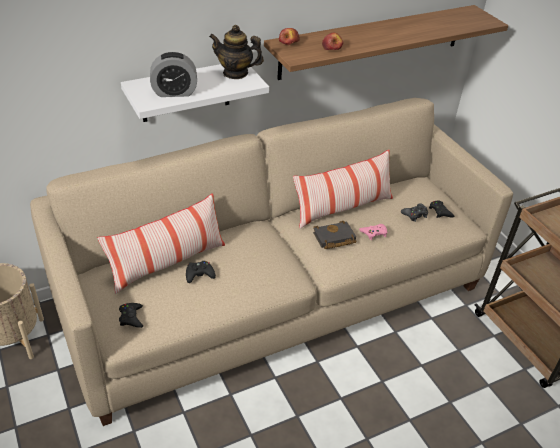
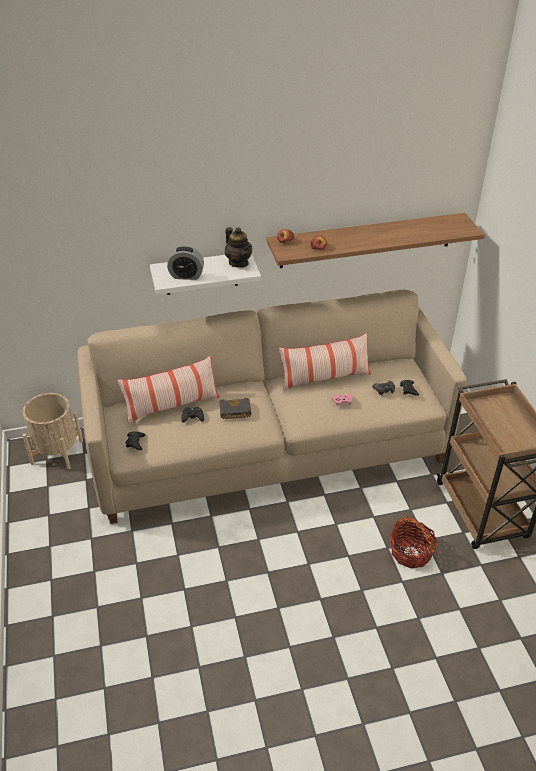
camera: 15 degrees right, 0 degrees up
(235, 73) = (238, 262): teapot -> teapot turned 150 degrees counterclockwise
(333, 239) = (307, 402): black book -> black book (234, 411)
(478, 403) = (410, 552): none -> basket

